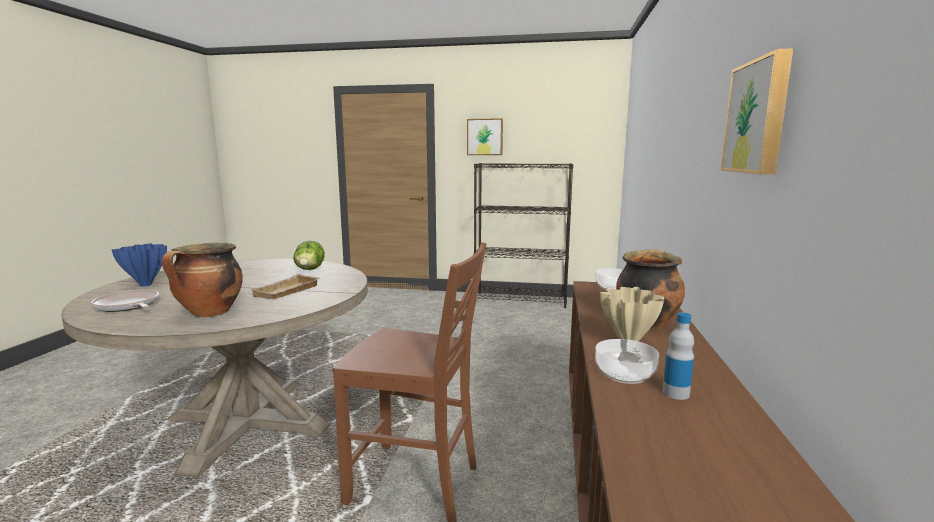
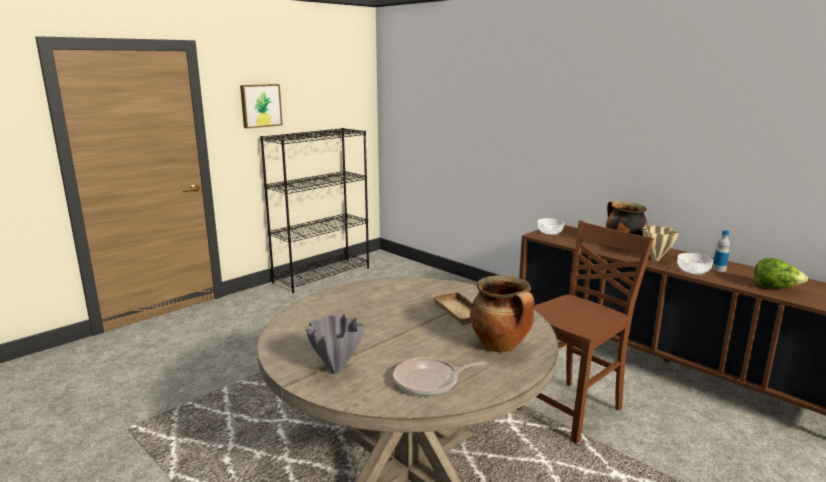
camera: 55 degrees left, 5 degrees up
(146, 285) = (337, 370): blue vase -> grey vase
(310, 270) = (388, 294): lettuce -> lettuce (775, 288)
(759, 117) = (696, 127): picture -> none

